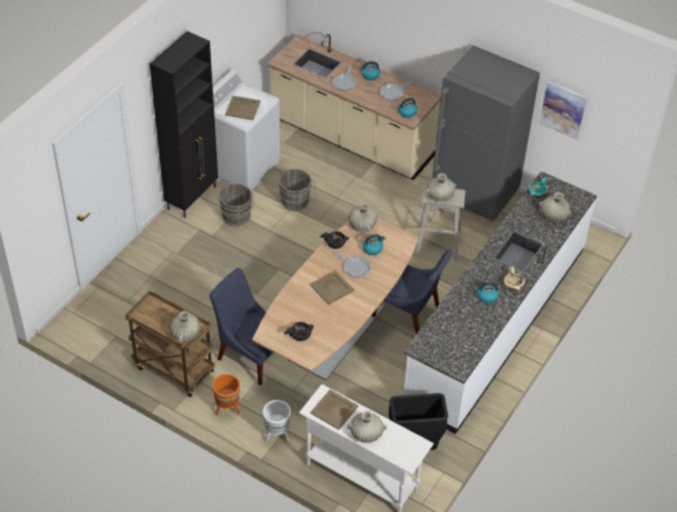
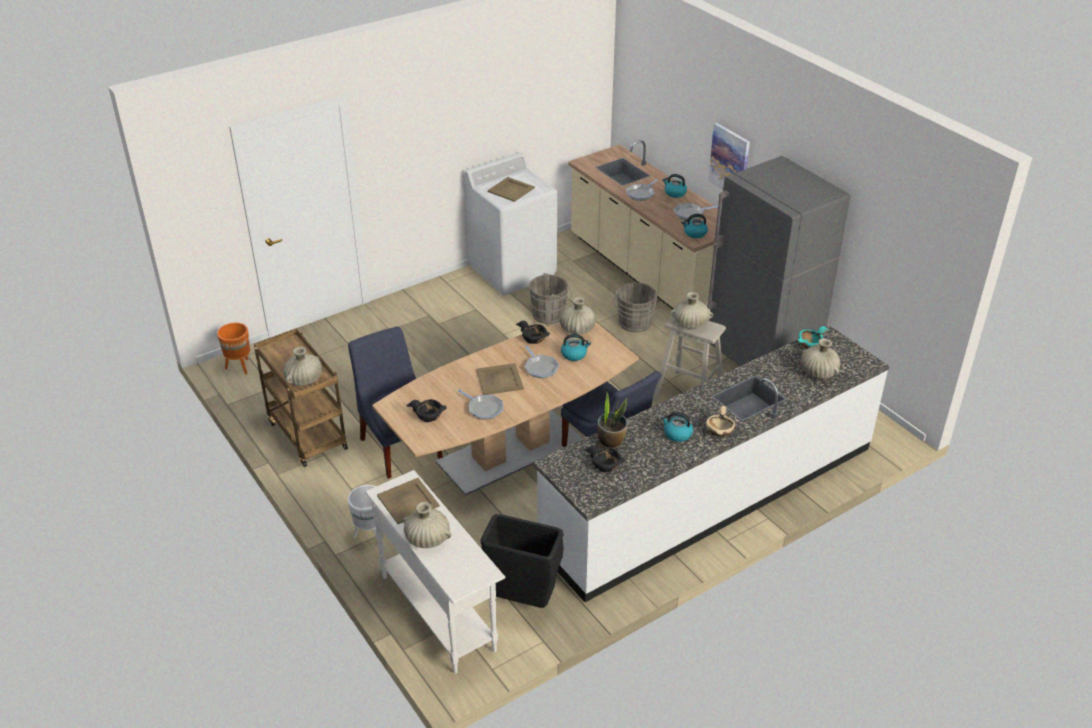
camera: 25 degrees right, 10 degrees down
(192, 197) = (442, 285): black cabinet -> none
(227, 409) = (335, 491): orange planter -> orange planter (239, 367)
(236, 217) = (475, 314): grey bucket -> grey bucket (634, 324)
(336, 316) = (484, 409): none -> frying pan
(446, 317) = (611, 442): none -> potted plant
(454, 337) = (606, 465): none -> black bowl
(563, 109) = (874, 251): picture -> picture (729, 161)

